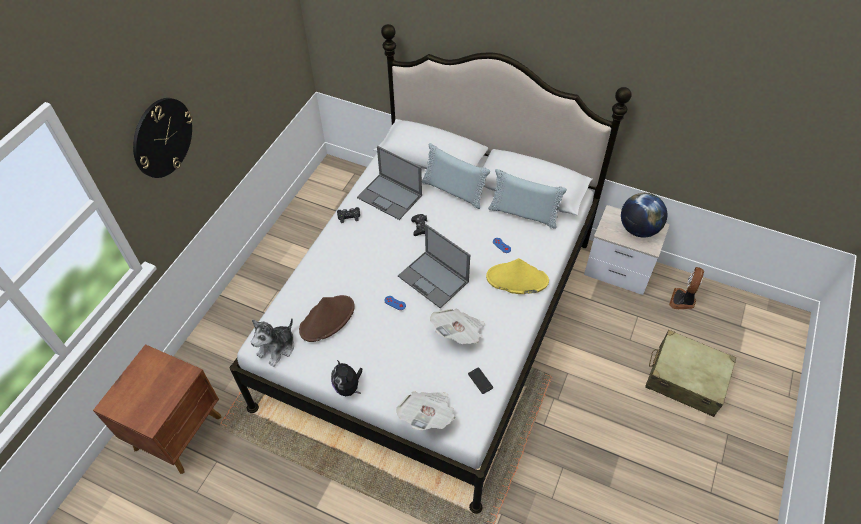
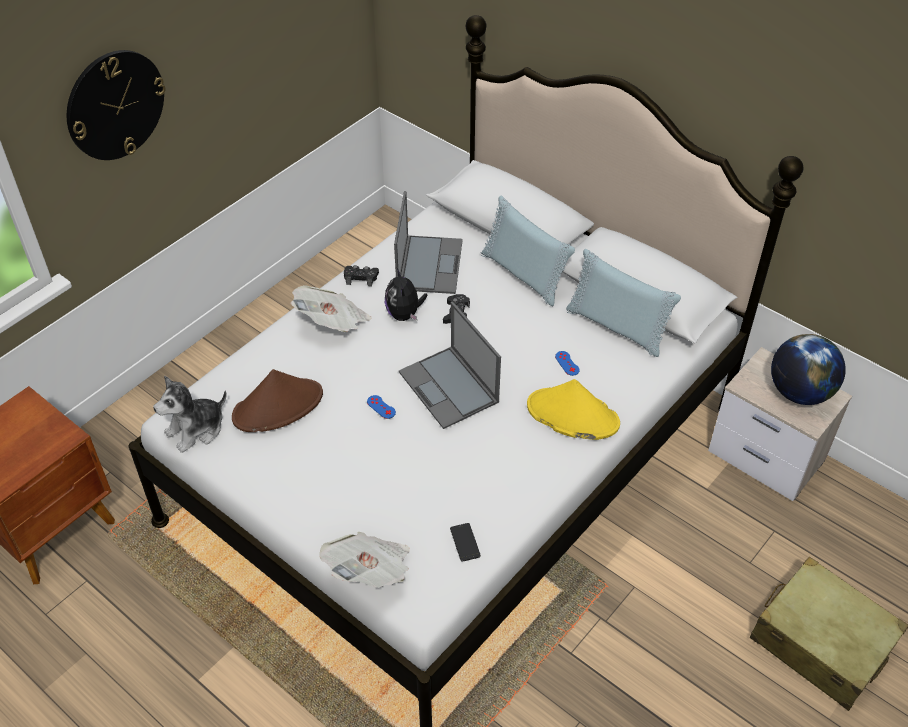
camera: 15 degrees right, 5 degrees down
(348, 387) = (273, 504): plush toy -> plush toy (404, 314)
(390, 197) = (429, 264): laptop -> laptop turned 135 degrees counterclockwise
(459, 333) = (458, 469): newspaper -> newspaper (333, 323)
(683, 300) = (856, 525): fan -> none

